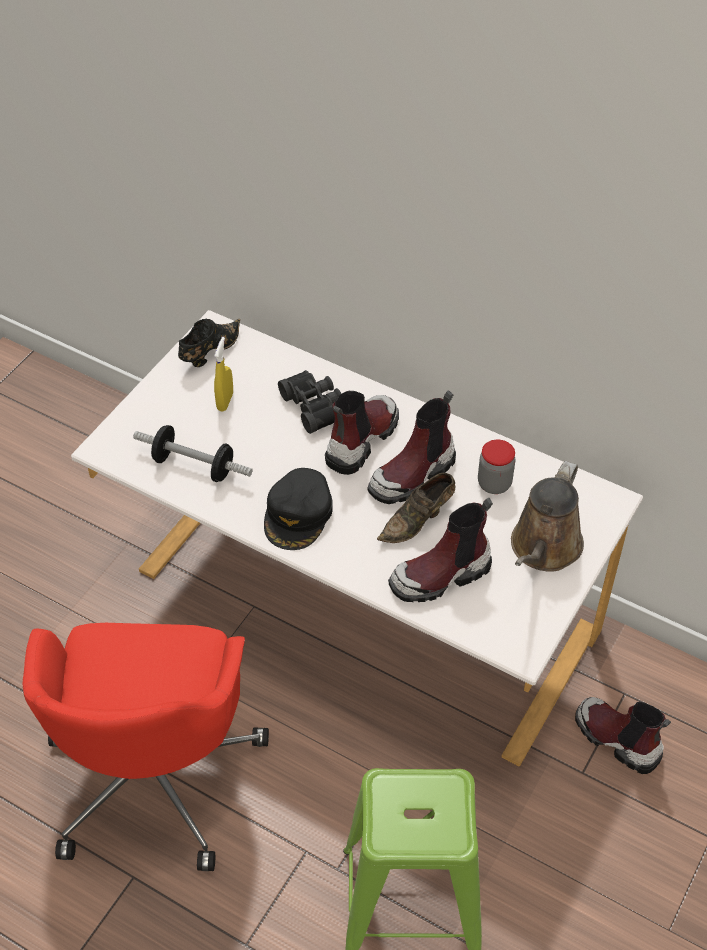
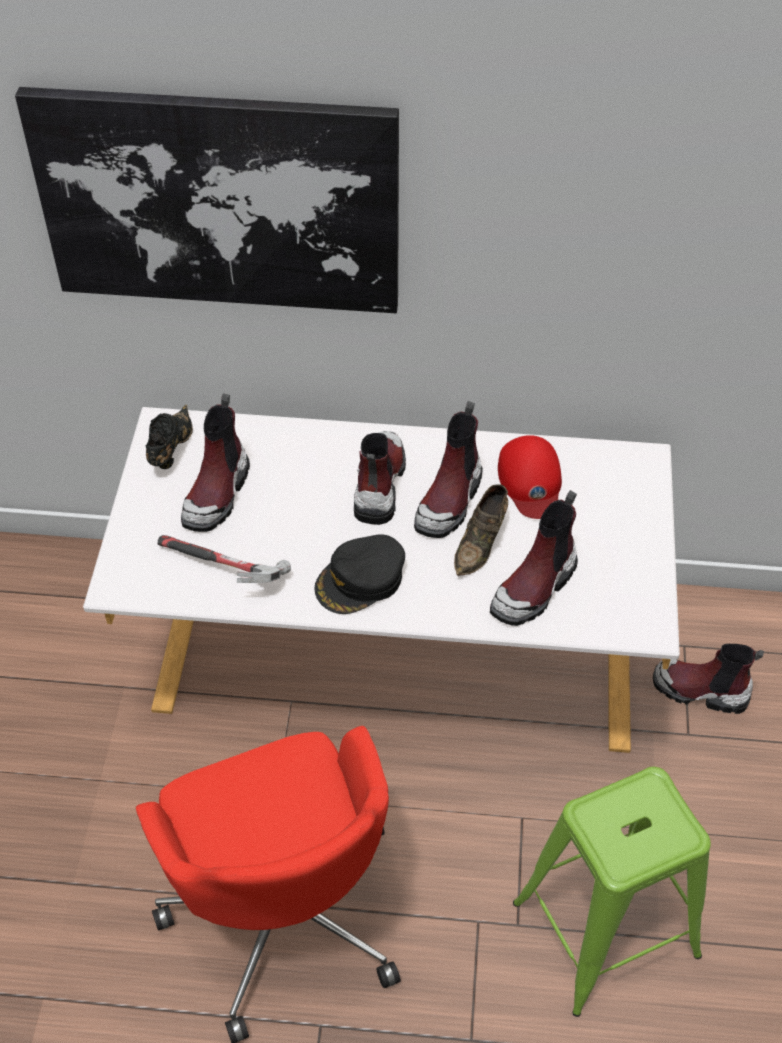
camera: 25 degrees left, 0 degrees up
(194, 466) = (224, 570): dumbbell -> hammer
(225, 401) = (217, 494): yellow spray bottle -> boot
(280, 149) = (219, 201): none -> picture
(298, 514) = (361, 580): black cap -> black cap turned 60 degrees clockwise
(314, 406) = (312, 467): black binoculars -> none
(494, 484) = (530, 481): jar -> red cap
(544, 549) = (613, 526): brown watering can -> none

